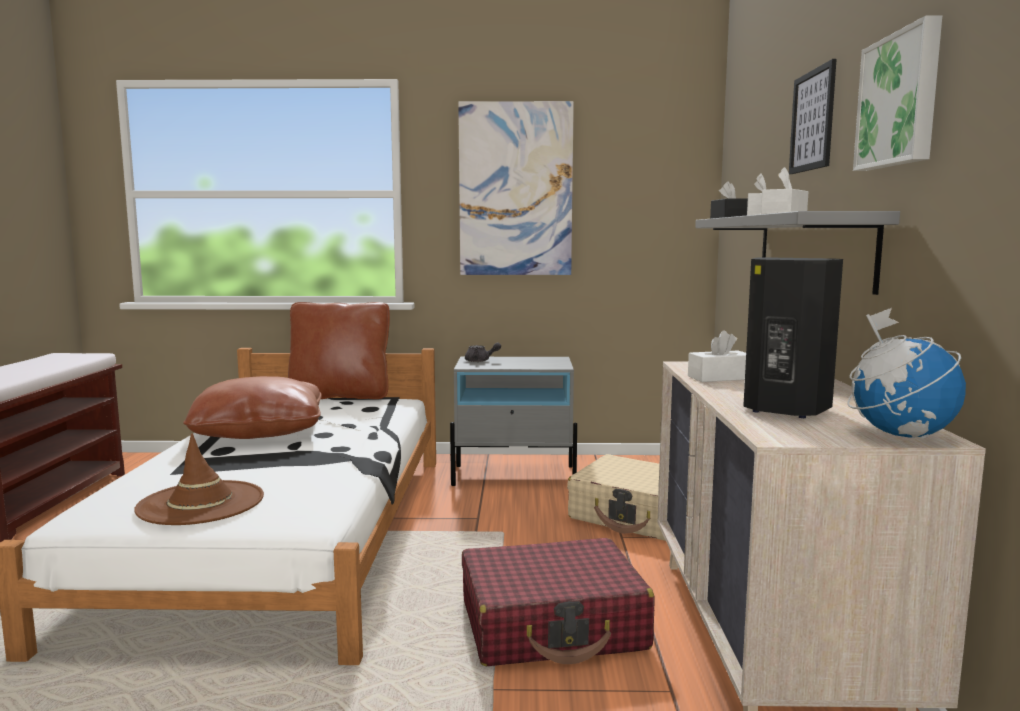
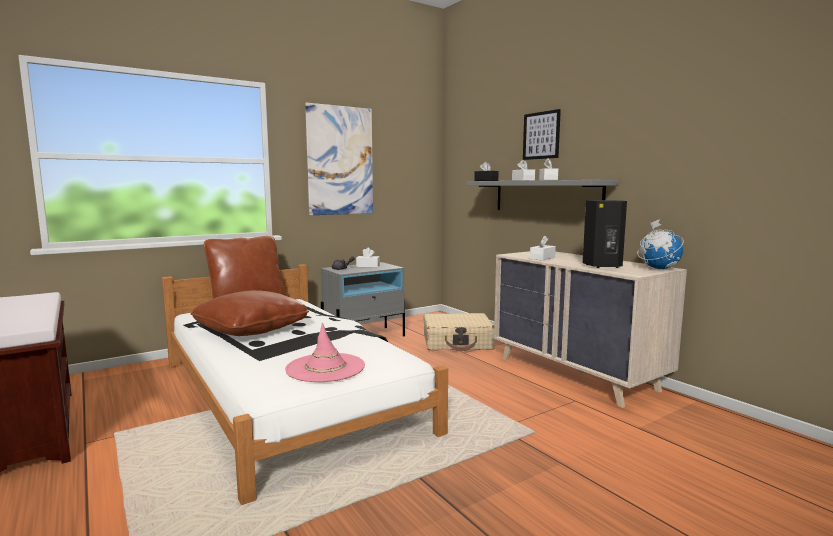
camera: 35 degrees left, 0 degrees up
(201, 503) = (325, 368): brown hat -> pink hat
(527, 361) = (368, 266): none -> white tissue box
(553, 625) = (497, 393): red suitcase -> none
(901, 100) = (614, 133): picture -> none

